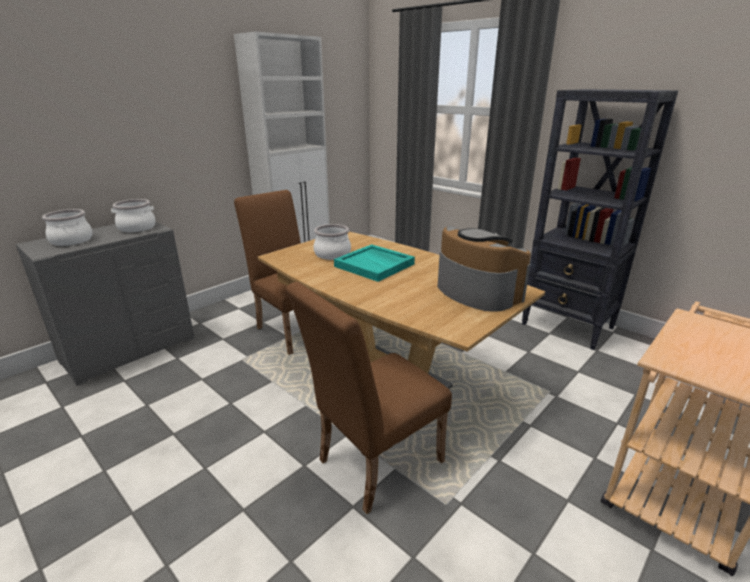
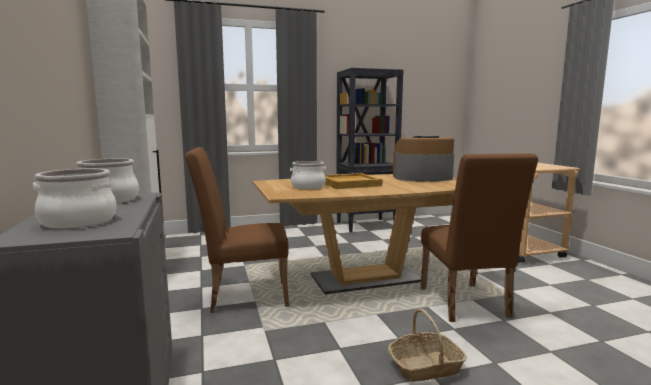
camera: 60 degrees left, 15 degrees down
(217, 460) = (425, 367): none -> basket
(375, 265) = (350, 183): turquoise tray -> beige tray

